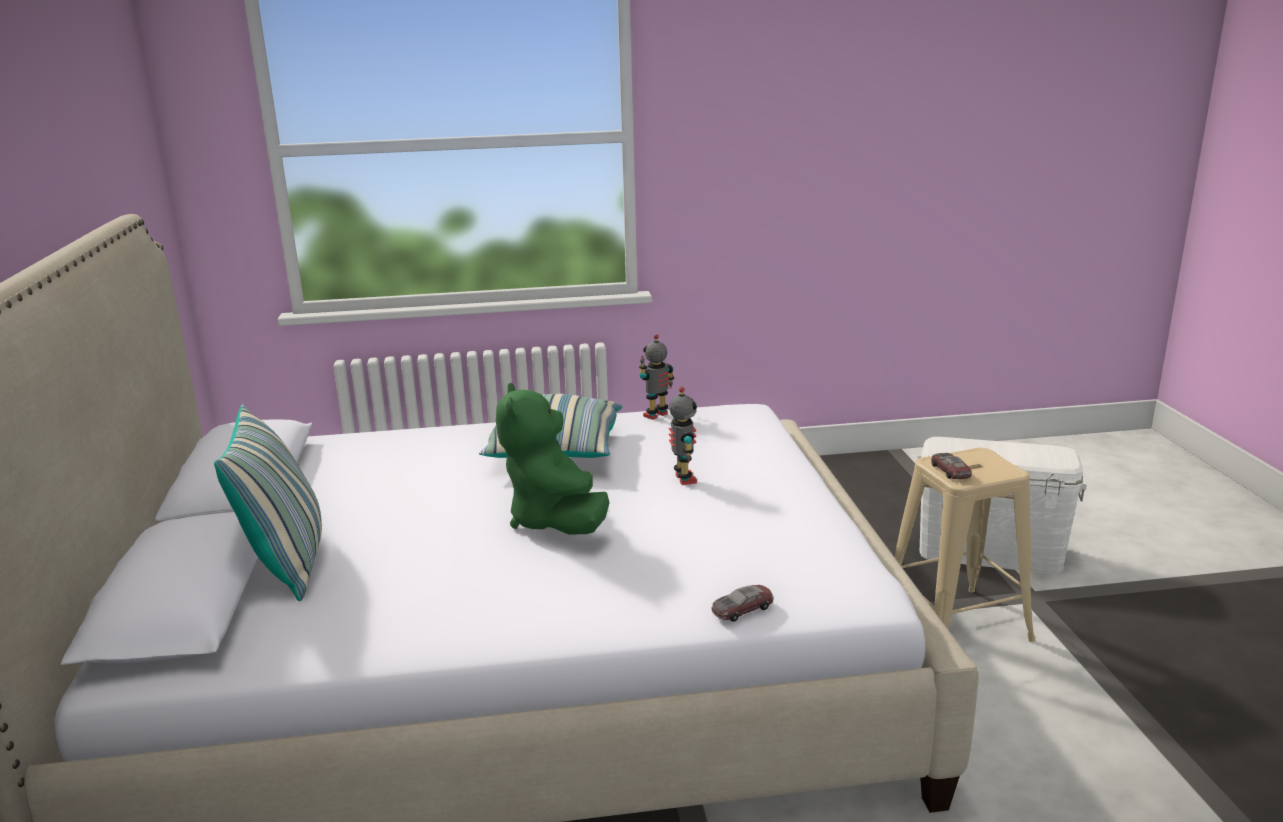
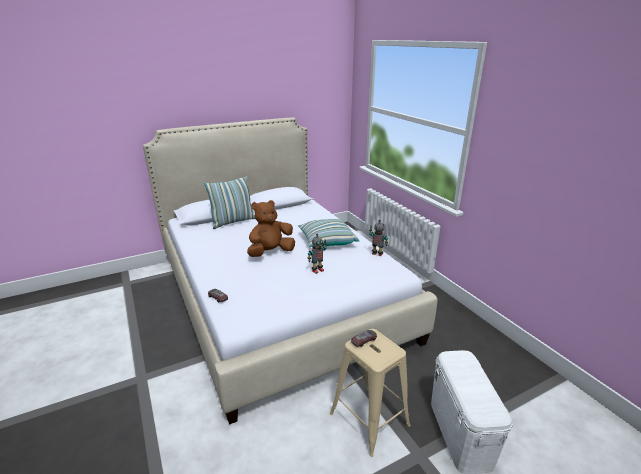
camera: 70 degrees right, 5 degrees up
(555, 521) = (271, 252): green plush toy -> brown plush toy

